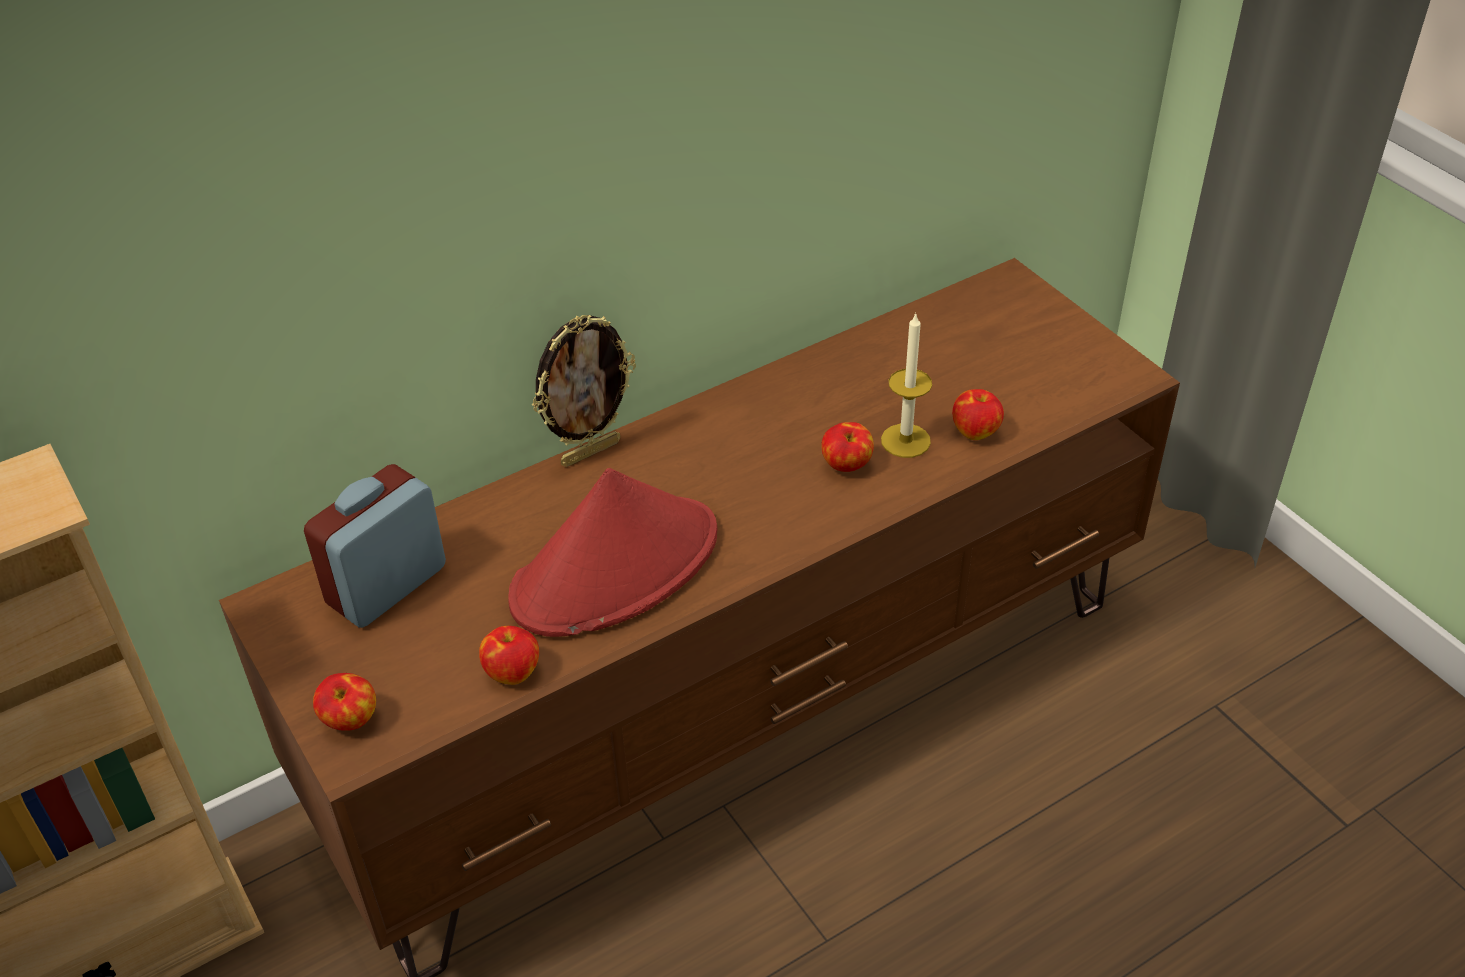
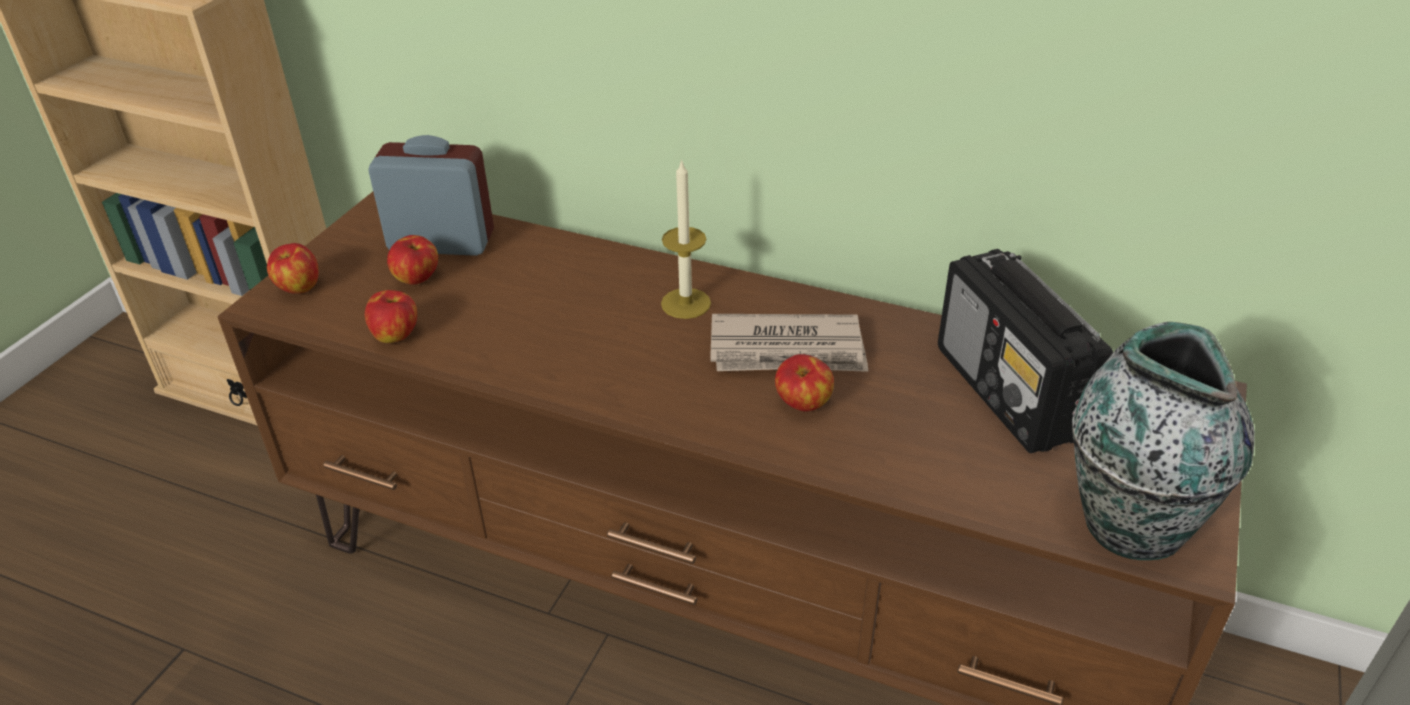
camera: 55 degrees right, 5 degrees down
(590, 452) = (668, 262): picture frame -> none
(616, 567) = (550, 333): red hat -> none
(777, 441) = (788, 350): none -> newspaper
(905, 440) = (878, 426): candle -> candle (686, 303)
(930, 361) = (1009, 393): none -> radio
(976, 431) = (947, 468): apple -> apple (417, 279)
(1088, 382) = (1129, 522): none -> vase

